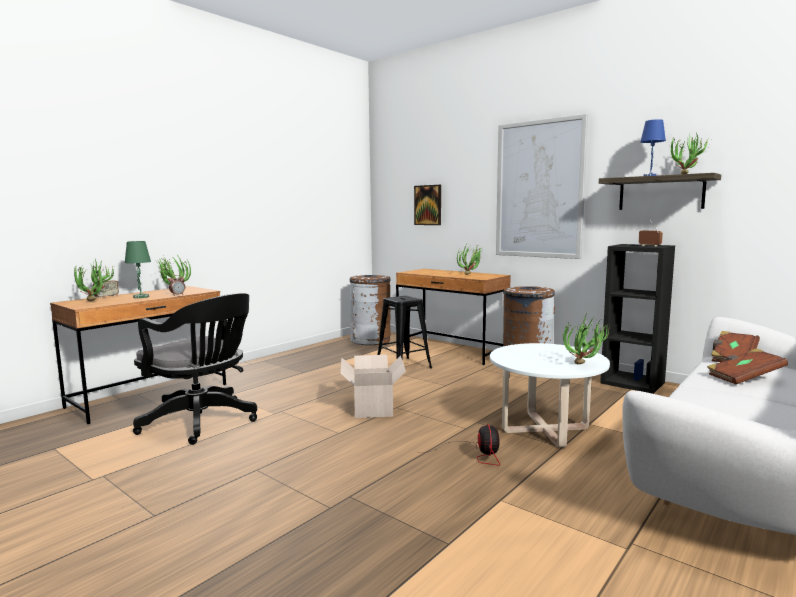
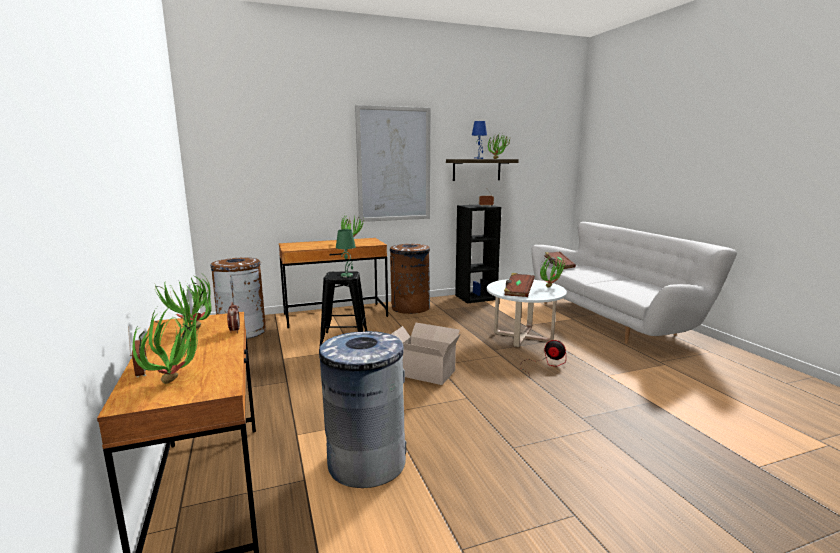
camera: 60 degrees left, 5 degrees up
(141, 297) = (203, 350): green table lamp -> green table lamp (347, 275)
(202, 422) = (366, 462): black office chair -> grey trash can
(428, 205) = (275, 177): picture -> none
(744, 378) = (590, 273): brown book -> brown book (518, 292)

